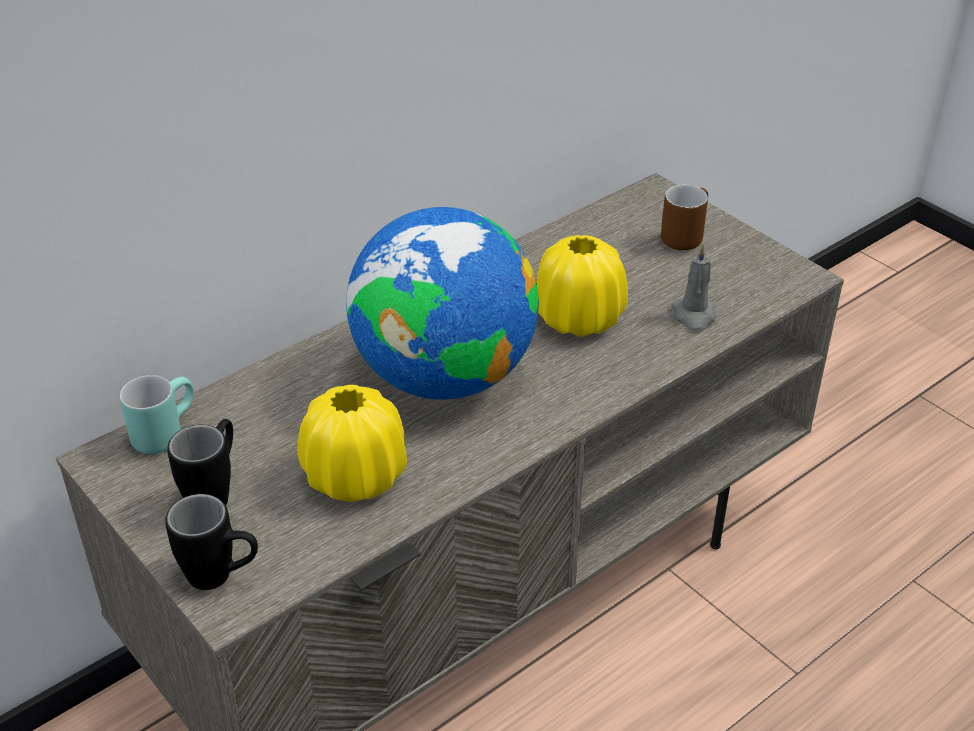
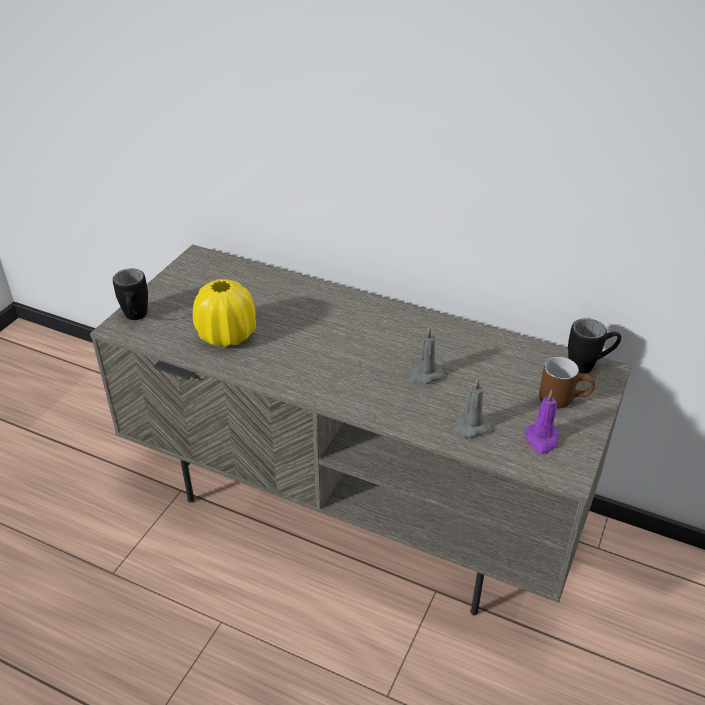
camera: 65 degrees right, 0 degrees up
(163, 432) = (226, 265): turquoise mug -> none
(215, 493) = (191, 296): black mug -> black mug (588, 366)
(443, 376) = (329, 338): globe -> none
(578, 319) = (424, 375): yellow vase -> grey candle
(742, 274) = (541, 440): none -> purple candle

